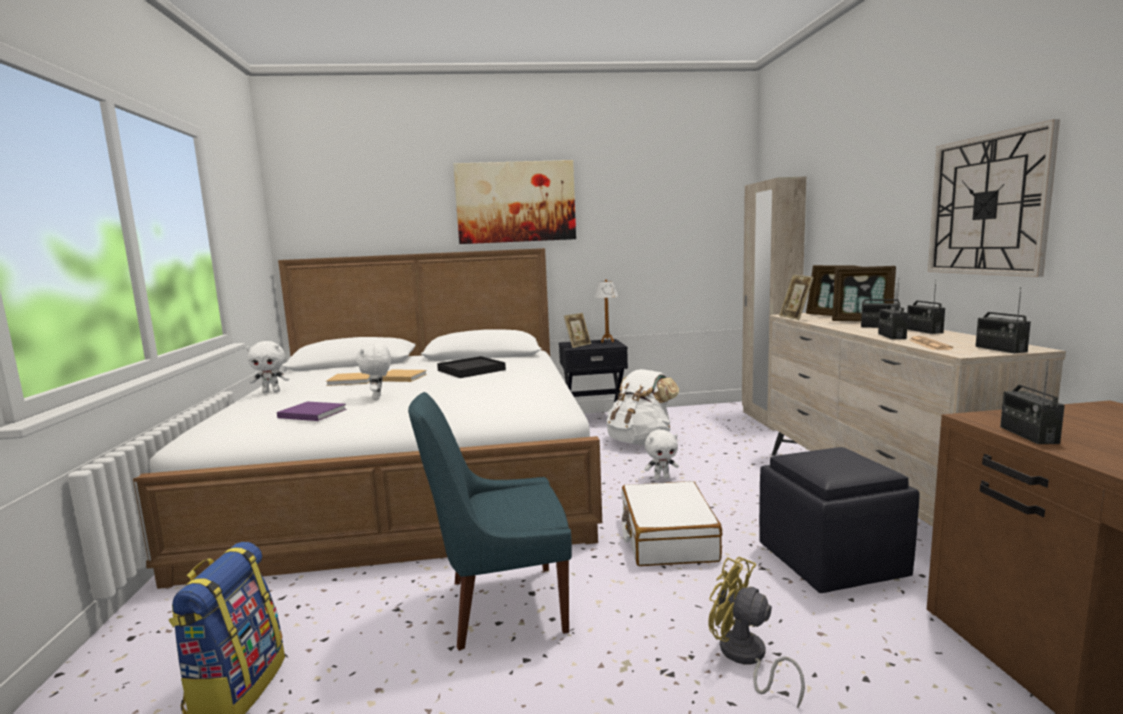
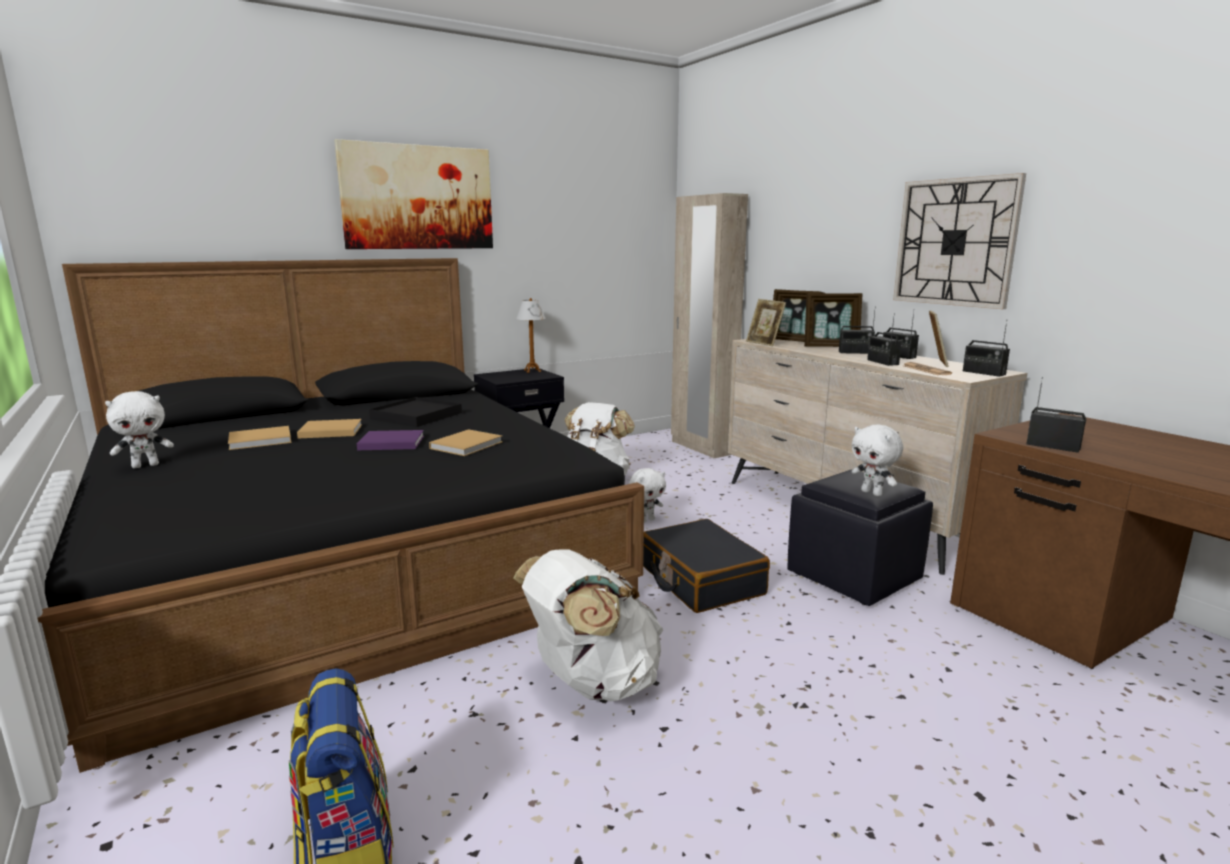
camera: 25 degrees left, 5 degrees up
(311, 413) = (269, 490): purple book -> purple book (389, 443)
(378, 398) = (339, 461): white plush toy -> white plush toy (872, 493)
(415, 475) = (349, 555): white bed -> black bed
(476, 393) = (468, 444): none -> beige book
(501, 606) = (592, 683): blue chair -> white backpack
(578, 345) = (504, 377): picture frame -> picture frame (935, 363)
(667, 538) = (700, 580): white suitcase -> black suitcase
(745, 658) = (852, 675): yellow fan -> none
(1028, 435) = (1053, 446): radio -> radio turned 150 degrees clockwise

